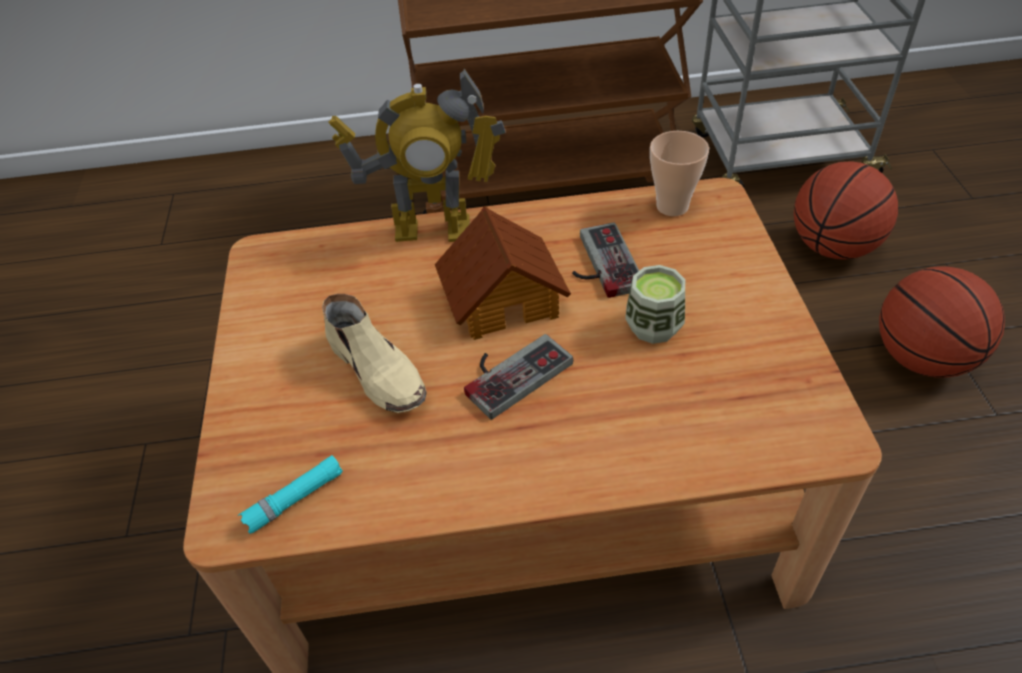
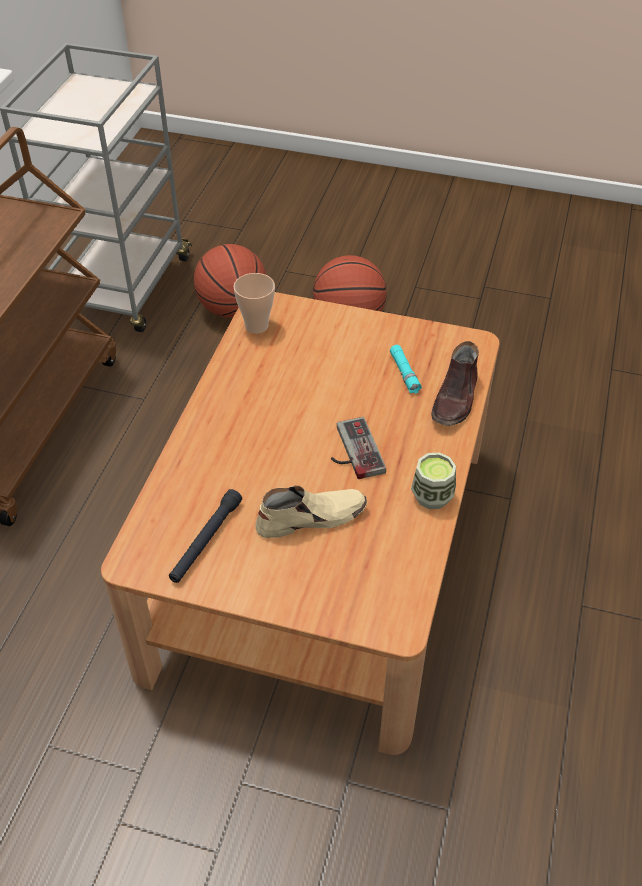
camera: 70 degrees left, 0 degrees up
(294, 499) = (396, 587): turquoise flashlight -> turquoise flashlight (404, 373)
(307, 295) = (206, 541): none -> black flashlight
(433, 229) = (186, 450): toy robot -> none
(503, 298) = (285, 434): toy house -> none
(600, 264) = (286, 378): game controller -> none
(653, 326) = (356, 376): cup -> cup (432, 496)
(690, 454) = (456, 398): none -> brown shoe

